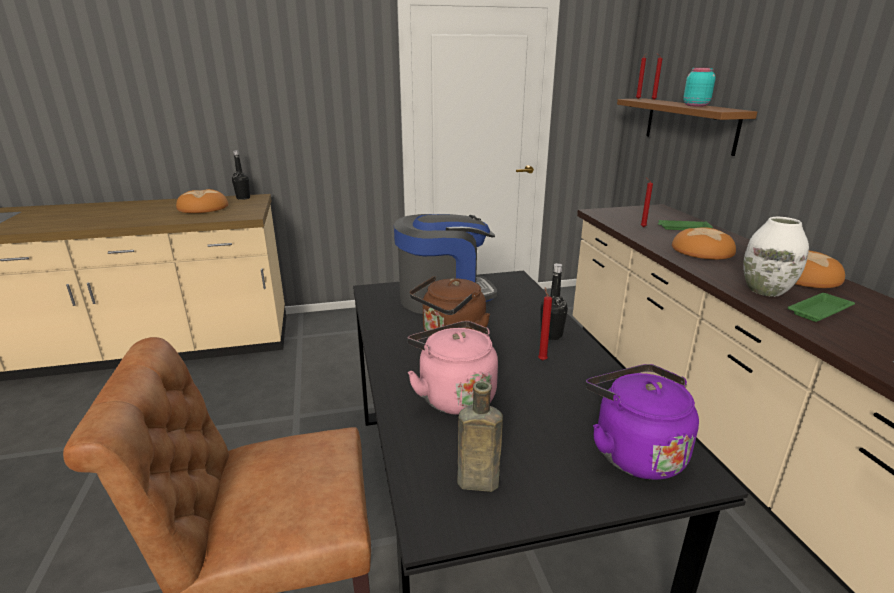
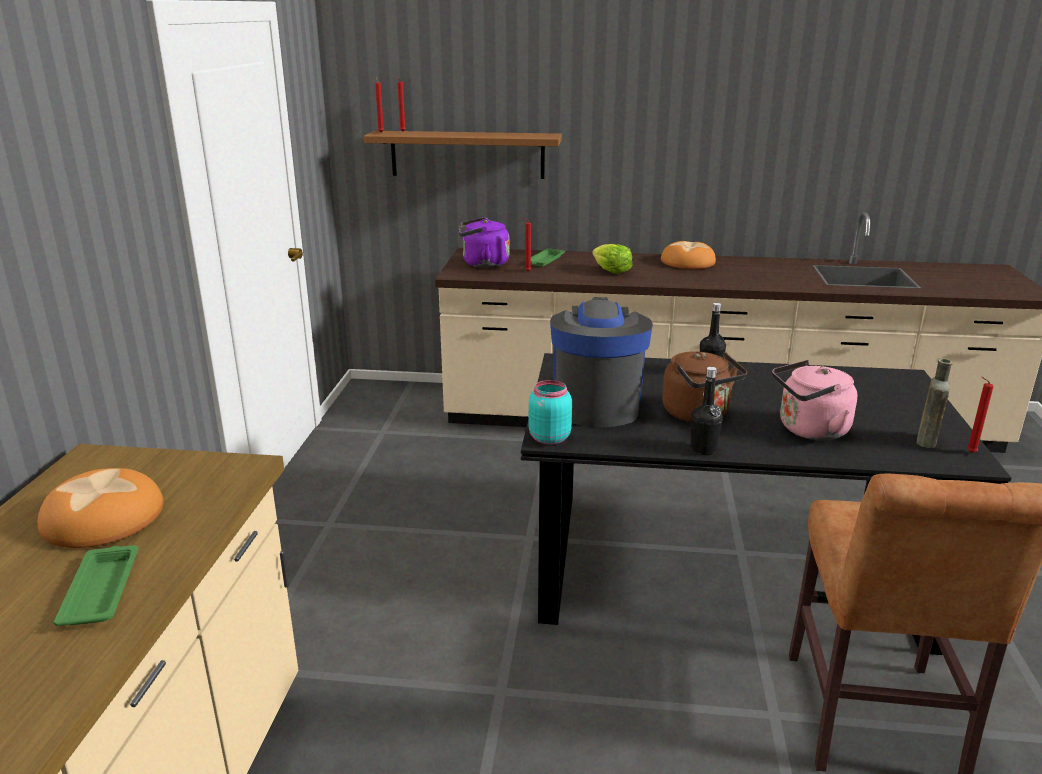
camera: 70 degrees left, 0 degrees up
(243, 198) = (77, 472): black bottle -> black bottle (703, 450)
(542, 359) = (754, 386): red candle -> red candle (969, 452)
(633, 451) = (886, 386): purple kettle -> purple kettle (482, 264)
(695, 105) = (490, 134): turquoise jar -> turquoise jar (548, 438)
(701, 250) = (611, 271): bread -> lettuce
(765, 290) = (709, 278): white vase -> none
(820, 311) = (751, 276): green tray -> green tray (102, 590)

